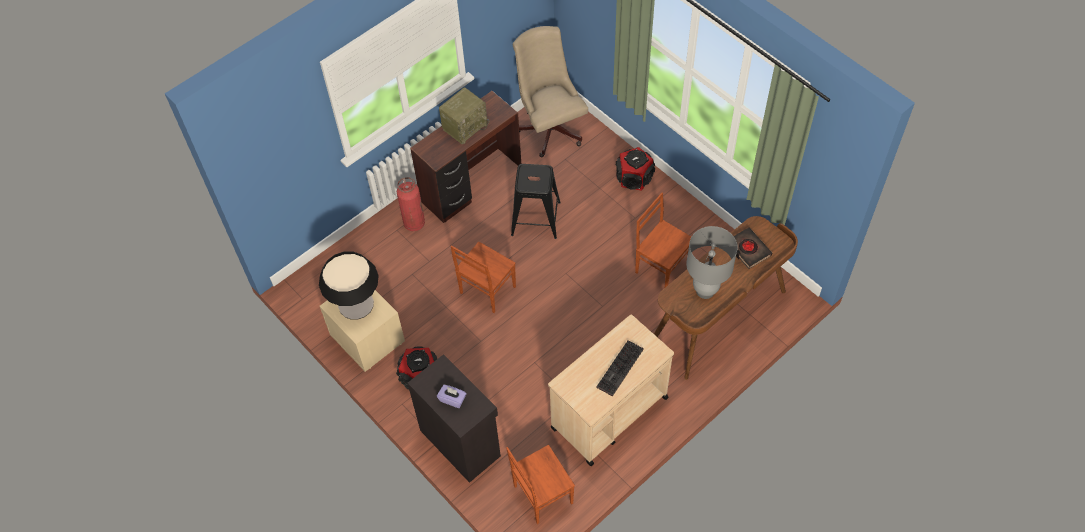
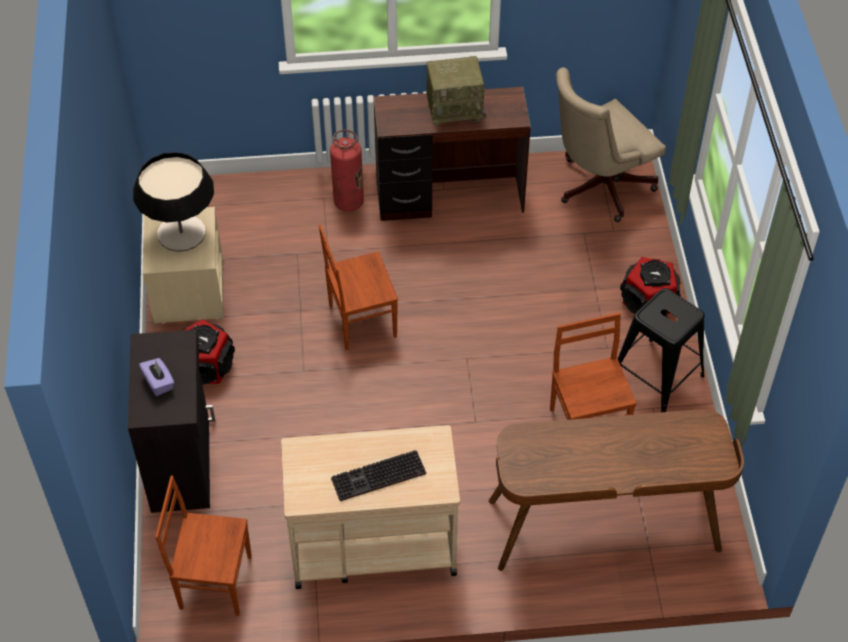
camera: 35 degrees right, 5 degrees down
(536, 218) = (489, 278): black stool -> black stool (657, 377)
(549, 126) = (598, 187): beige office chair -> beige office chair turned 135 degrees counterclockwise
(705, 291) = (568, 458): grey table lamp -> none
(748, 250) = (668, 445): black book -> none

